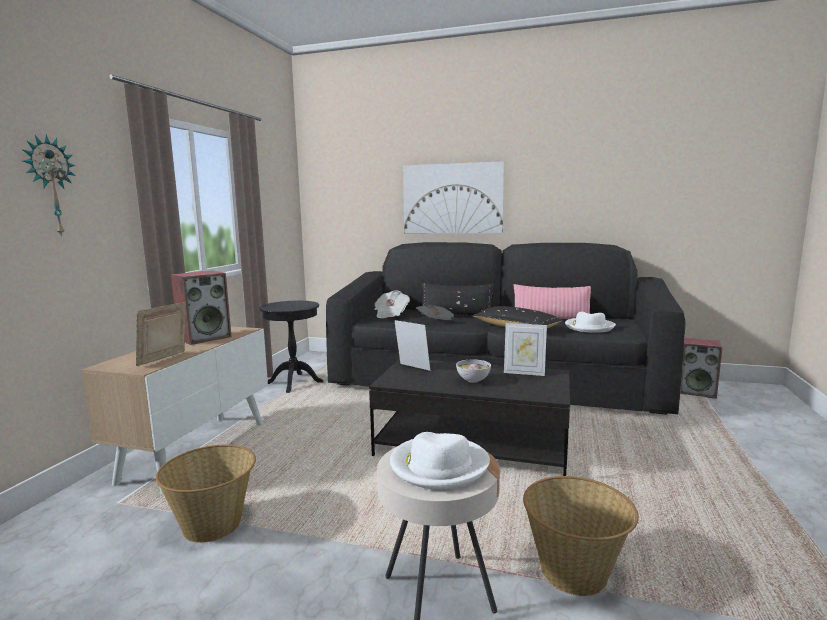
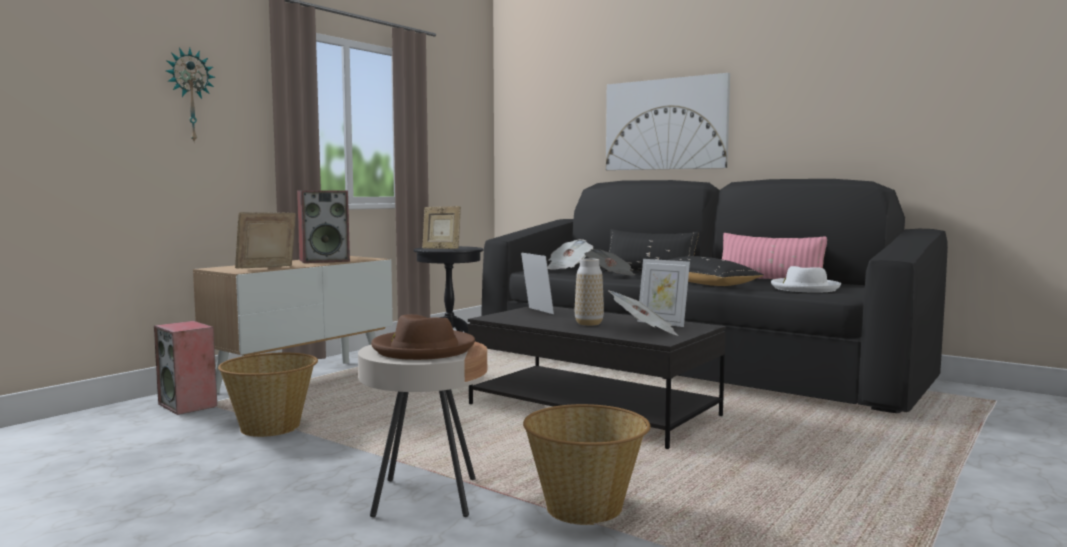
camera: 20 degrees right, 5 degrees down
(285, 307) = (441, 249): none -> picture frame
(438, 466) = (423, 349): white hat -> brown hat
(473, 381) = (589, 324): bowl -> vase
(527, 387) = (644, 332): none -> newspaper
(697, 392) = (987, 401): speaker -> speaker (188, 405)

